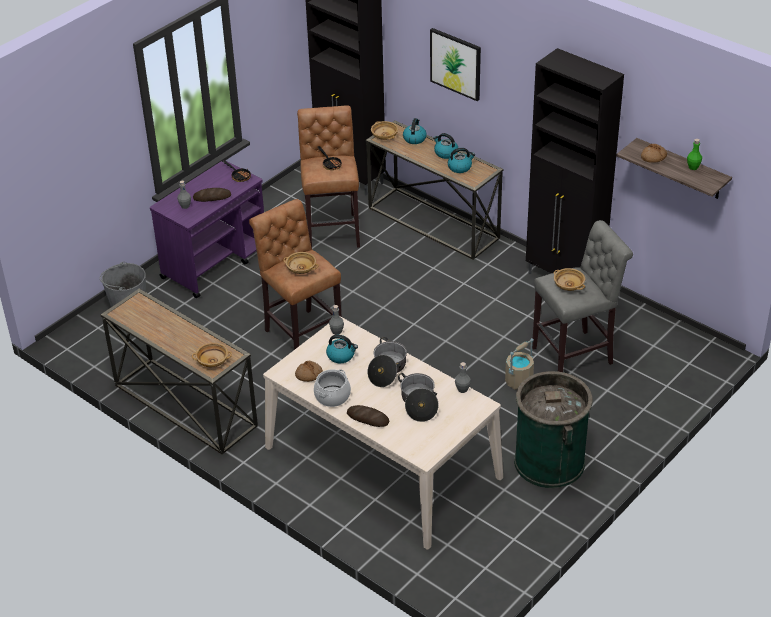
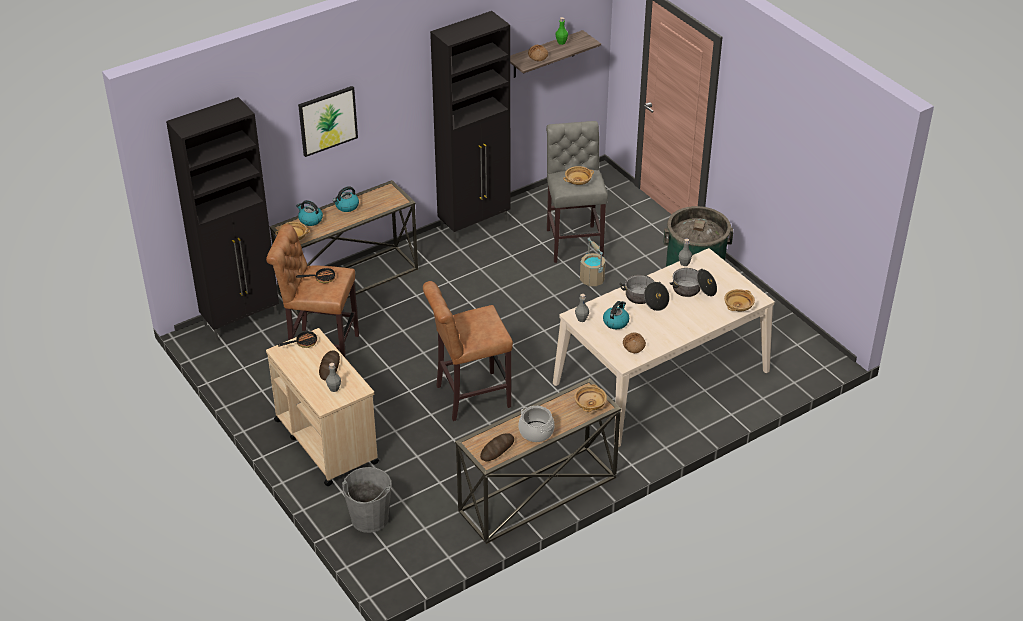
camera: 75 degrees left, 0 degrees up
(215, 263) = (325, 441): purple cart -> beige cart
(301, 269) = (481, 325): beige bowl -> beige bowl (738, 306)
(332, 396) = (667, 336): cooking pot -> cooking pot (536, 432)
(368, 418) = (702, 321): bread -> bread (497, 449)
(460, 167) = (374, 203): kettle -> none

